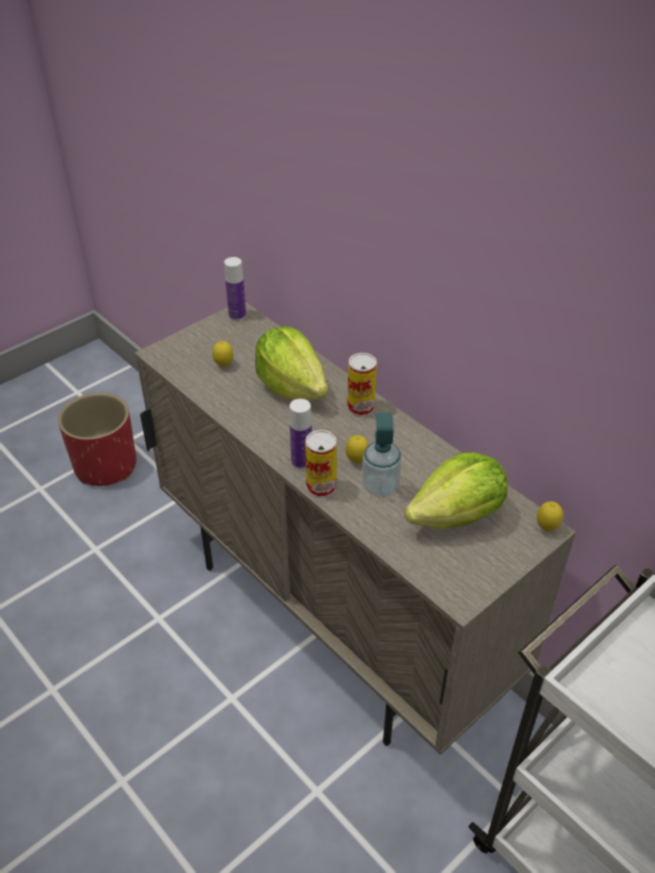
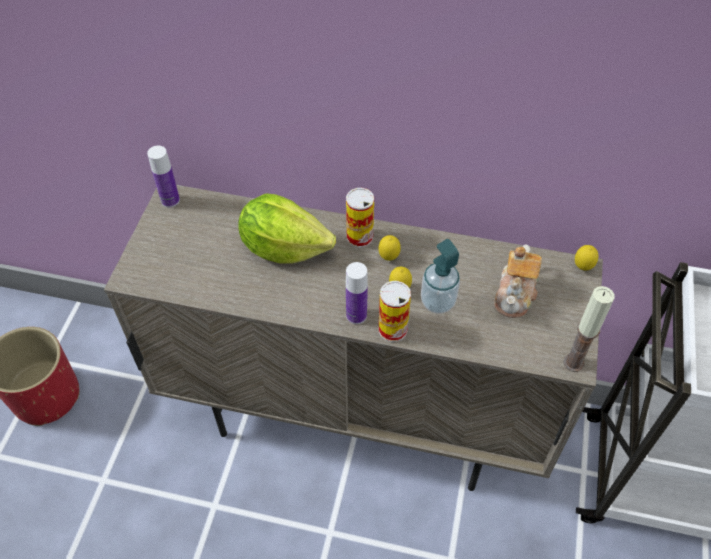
camera: 35 degrees left, 10 degrees up
(224, 365) = (204, 258): lemon -> lemon (389, 258)
(458, 516) = (515, 294): lettuce -> teapot
(459, 597) = (573, 362): none -> candle

